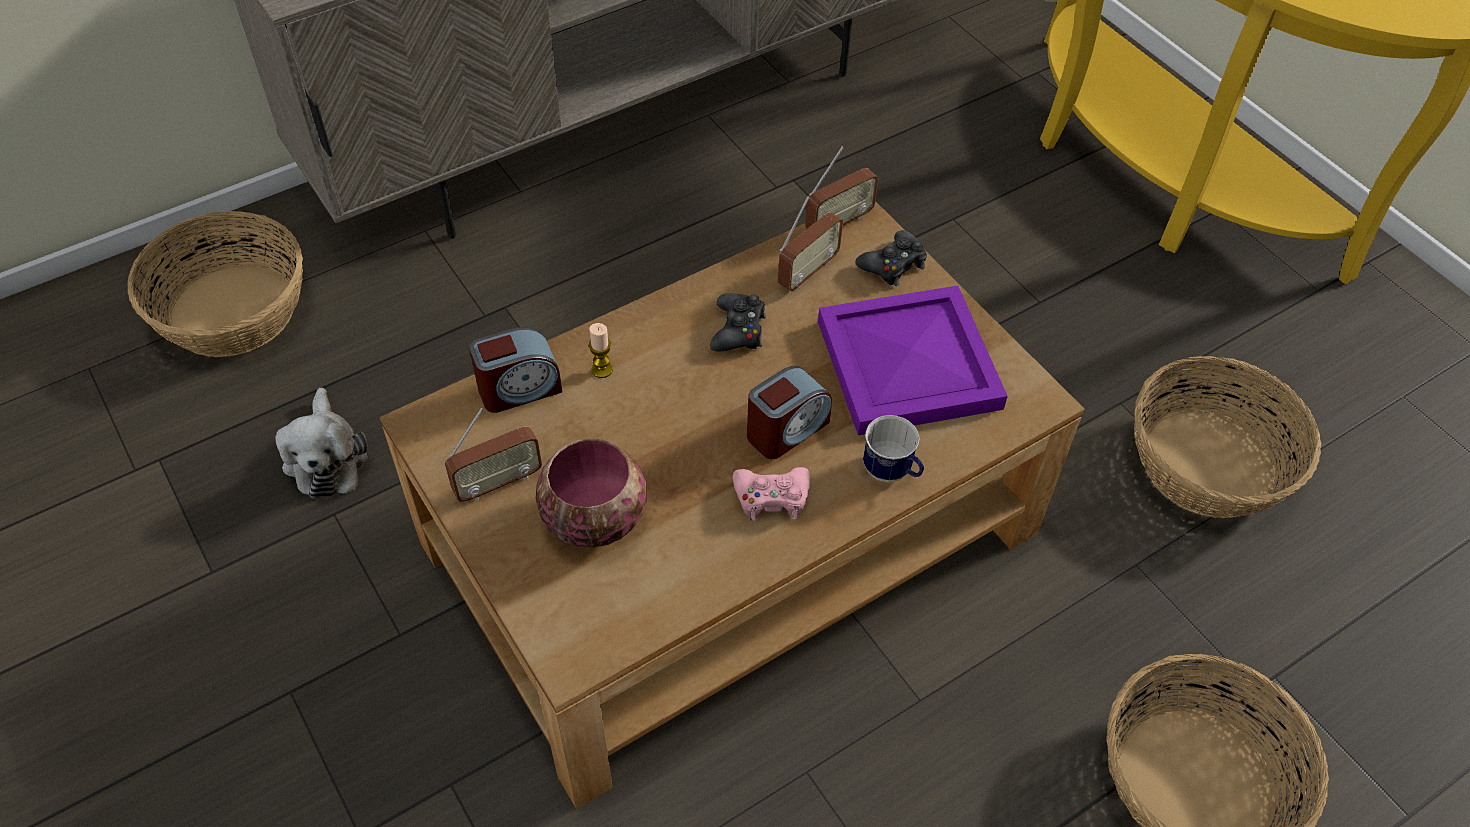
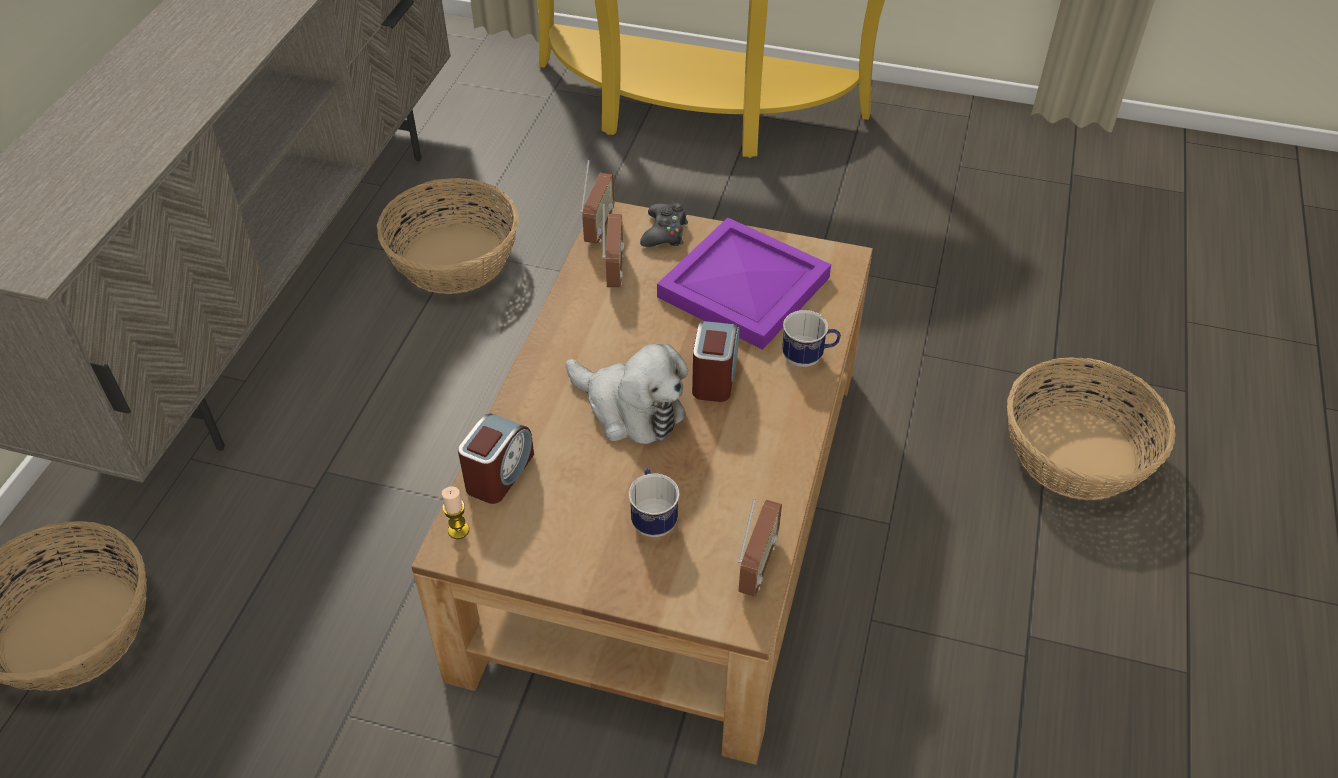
camera: 40 degrees left, 5 degrees down
(326, 457) = (293, 680): plush toy -> plush toy (630, 409)
(498, 483) = (559, 545): radio -> radio (757, 566)
(593, 517) = (653, 518): bowl -> mug
(602, 370) = (545, 421): candle -> candle (458, 530)
(738, 330) = (610, 335): black game controller -> none
(772, 497) = (754, 423): pink game controller -> none
(1208, 464) = (902, 269): basket -> basket (455, 259)

